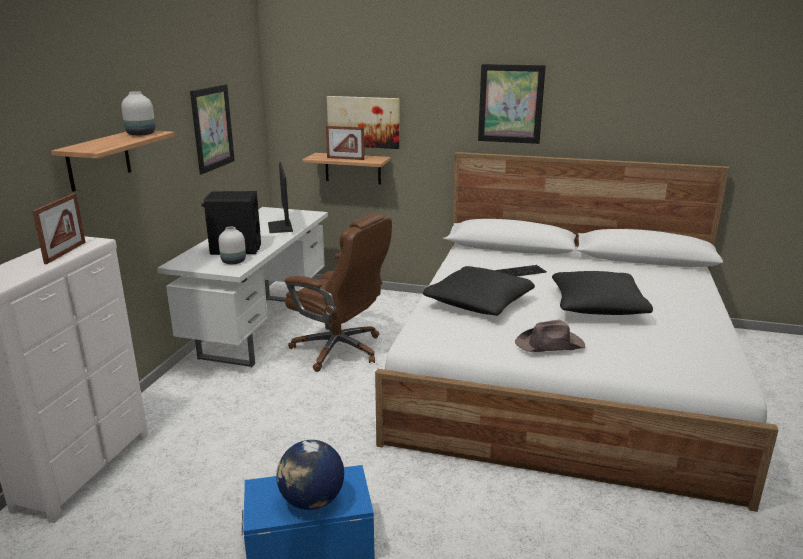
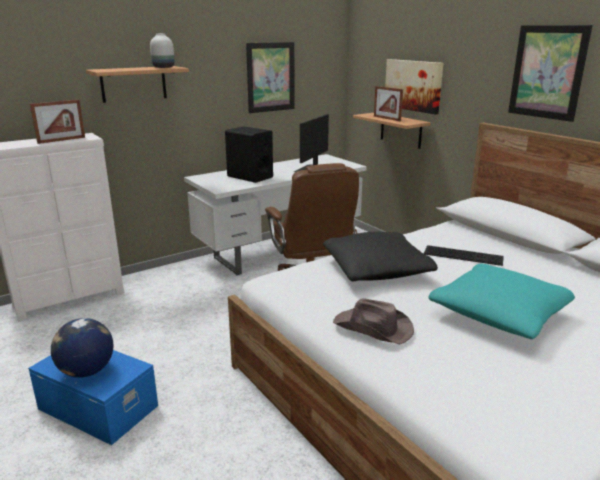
camera: 40 degrees right, 0 degrees up
(233, 261) = (231, 184): white vase -> none
(597, 306) = (499, 314): black pillow -> turquoise pillow

